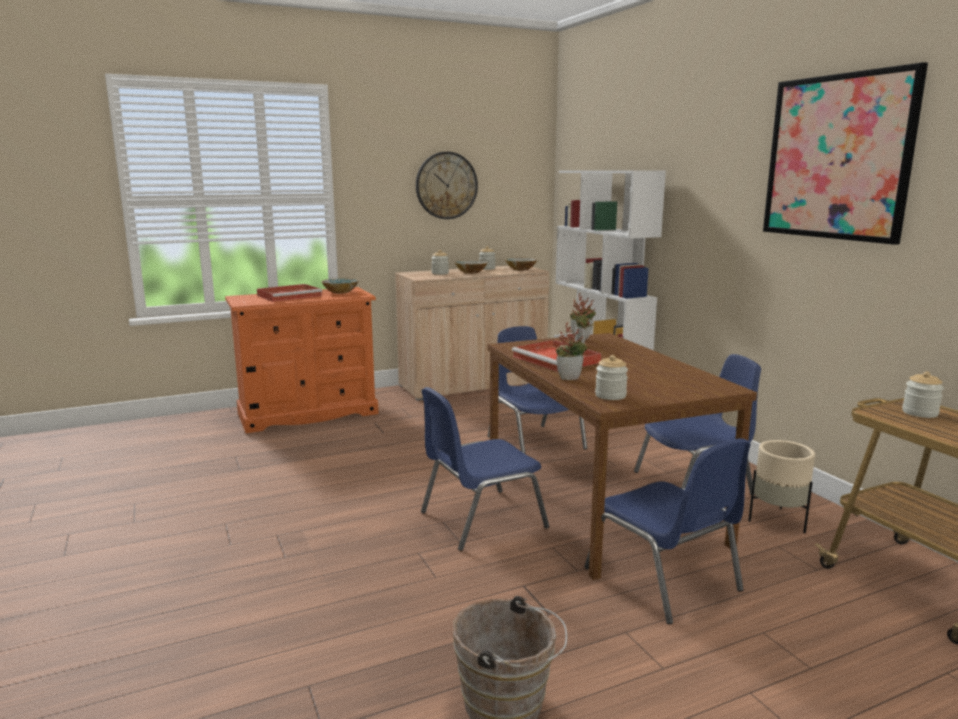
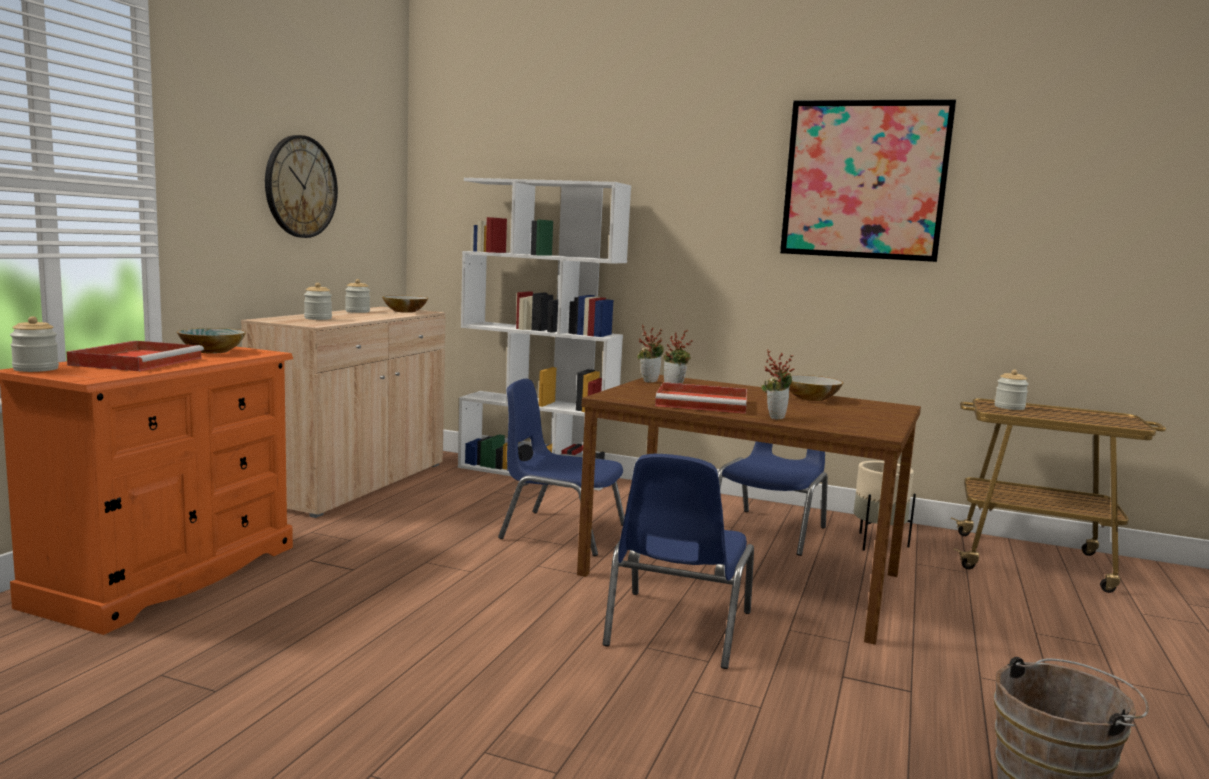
camera: 45 degrees left, 5 degrees down
(470, 272) = (355, 316): bowl -> bowl (810, 398)
(610, 395) = (856, 426): jar -> jar (36, 369)
(664, 580) = (914, 621): blue chair -> none

